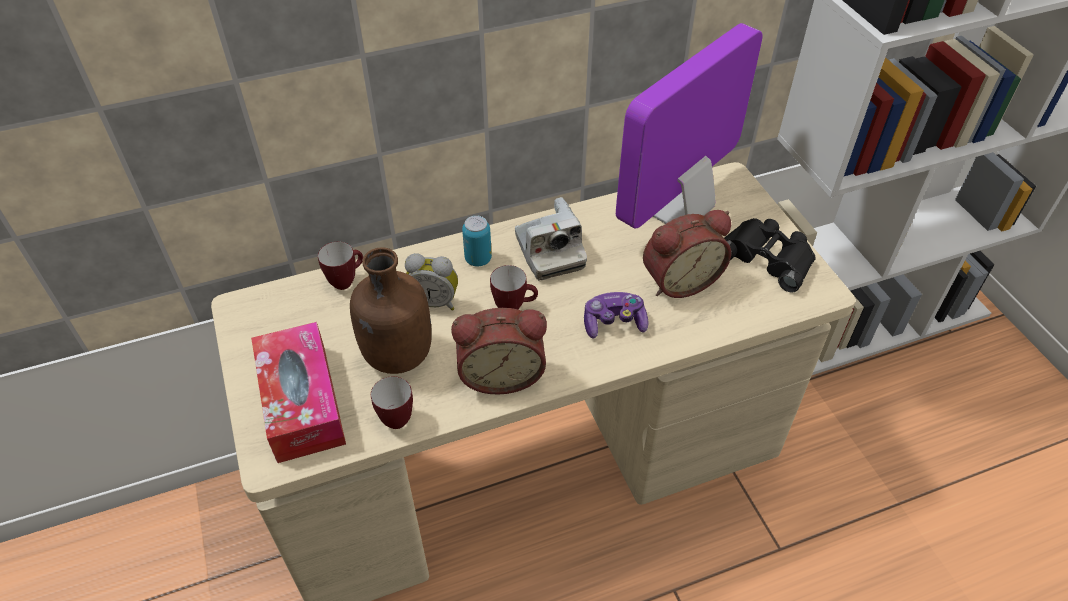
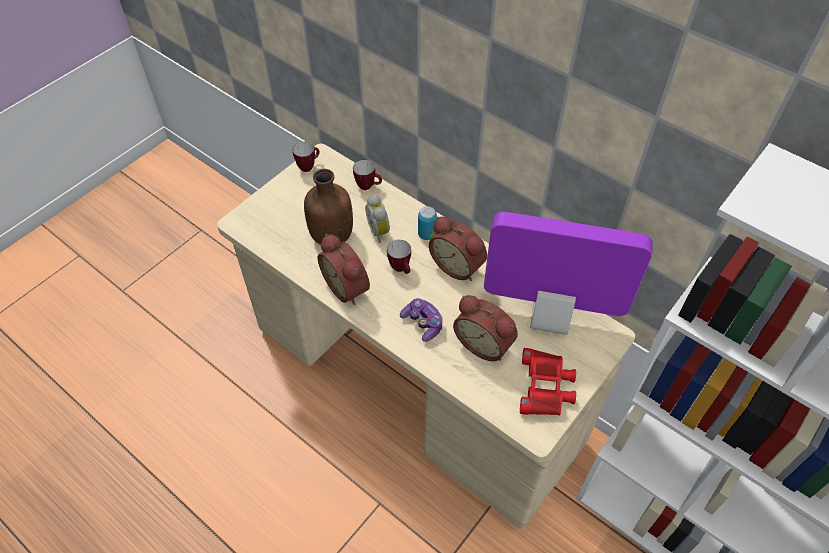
camera: 60 degrees right, 5 degrees up
(302, 402) = (277, 214): tissue box -> none
(395, 416) = (292, 255): mug -> mug (308, 166)
(549, 252) = (458, 265): camera -> alarm clock
(767, 257) = (546, 387): black binoculars -> red binoculars

